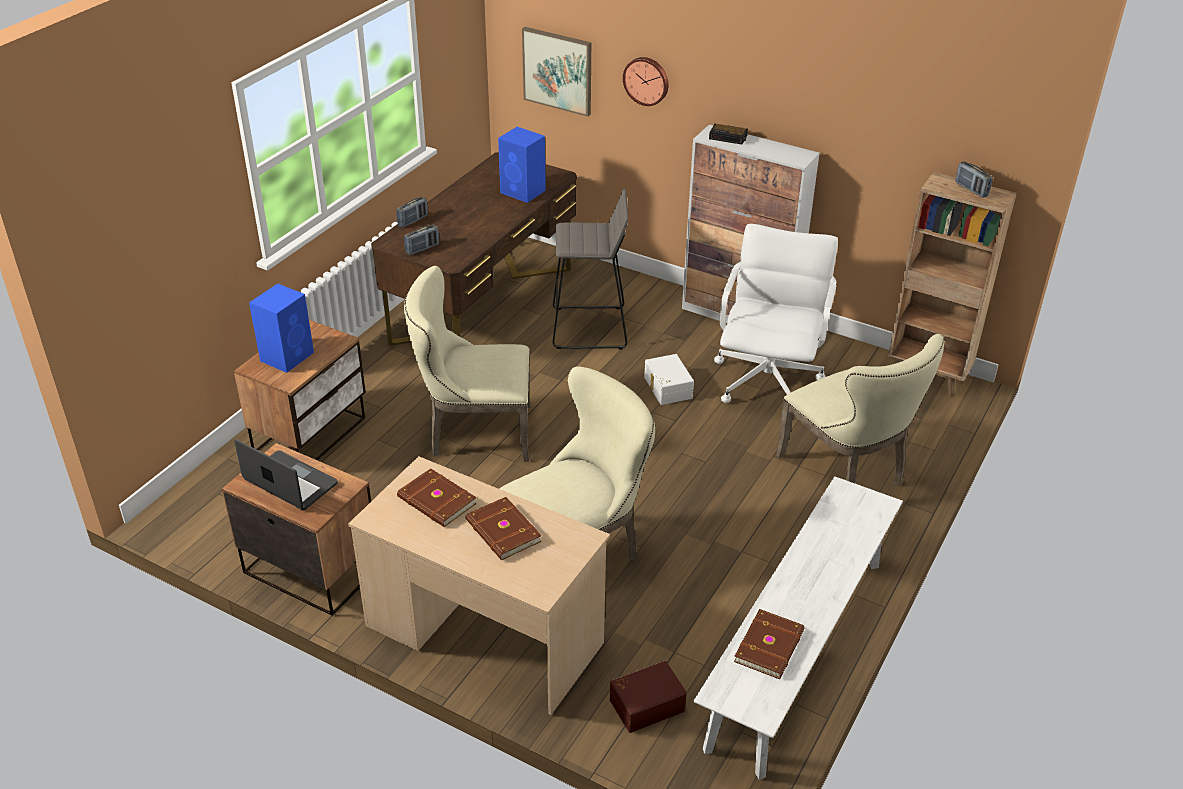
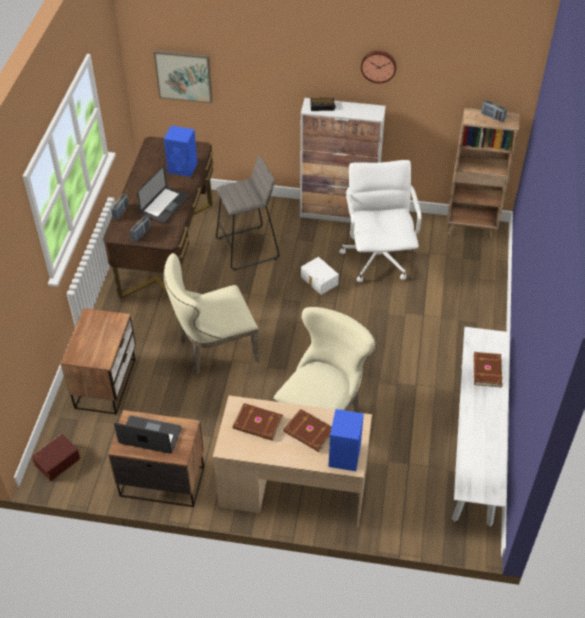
camera: 20 degrees left, 10 degrees up
(288, 356) = (91, 341): blue speaker -> blue speaker (344, 455)
(473, 226) = (165, 205): none -> laptop
(646, 80) = (254, 75): wall clock -> wall clock (378, 65)
(646, 704) = (408, 502): brown storage box -> brown storage box (56, 461)
(770, 646) = (479, 451): brown book -> brown book (488, 370)
(847, 472) = (453, 311): beige chair -> none

